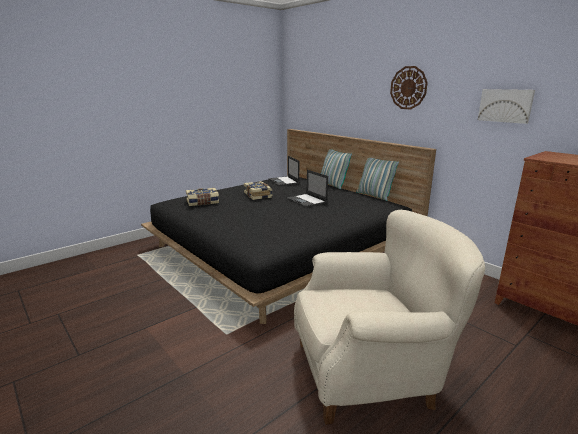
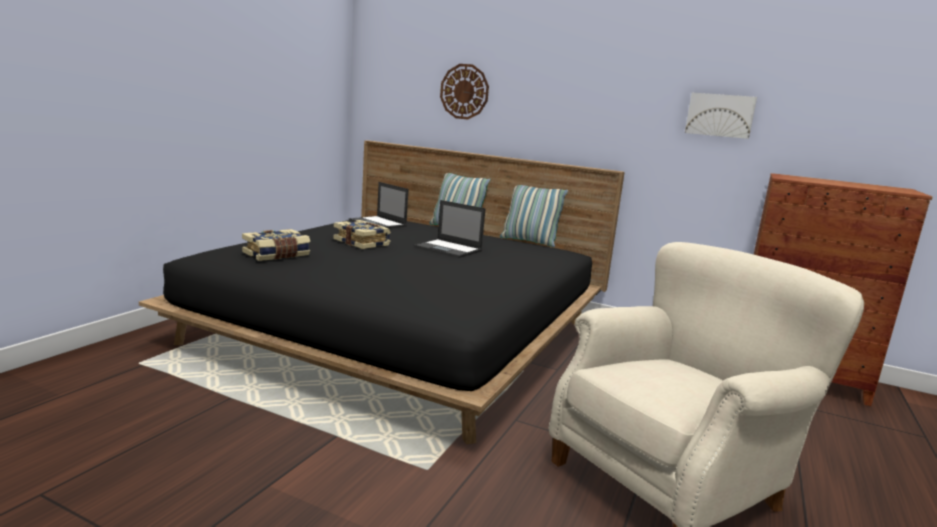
camera: 25 degrees left, 5 degrees down
(408, 88) = (581, 85): wall clock -> wall clock (464, 91)

